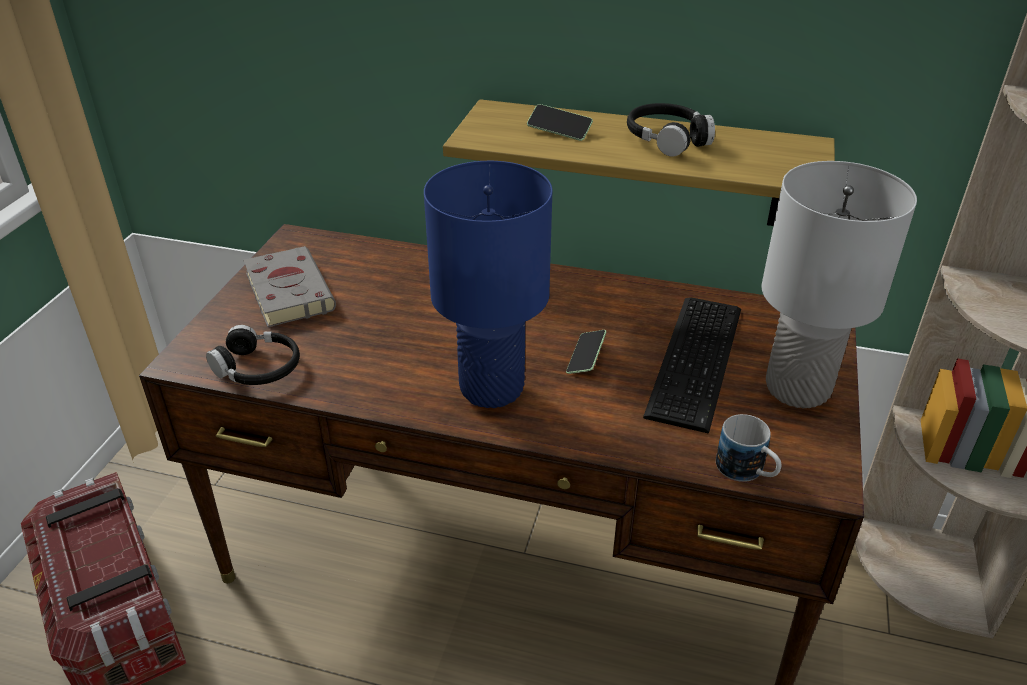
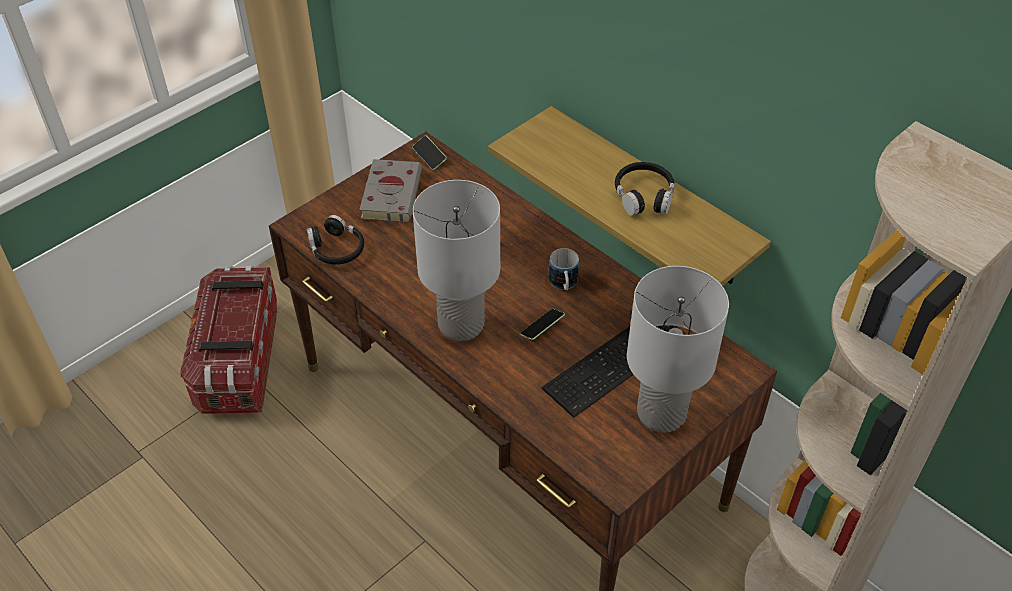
camera: 30 degrees right, 10 degrees up
(492, 393) = (462, 328): blue table lamp -> grey table lamp
(559, 131) = (576, 159): phone -> phone (429, 157)
(747, 472) = (573, 454): mug -> mug (563, 285)

